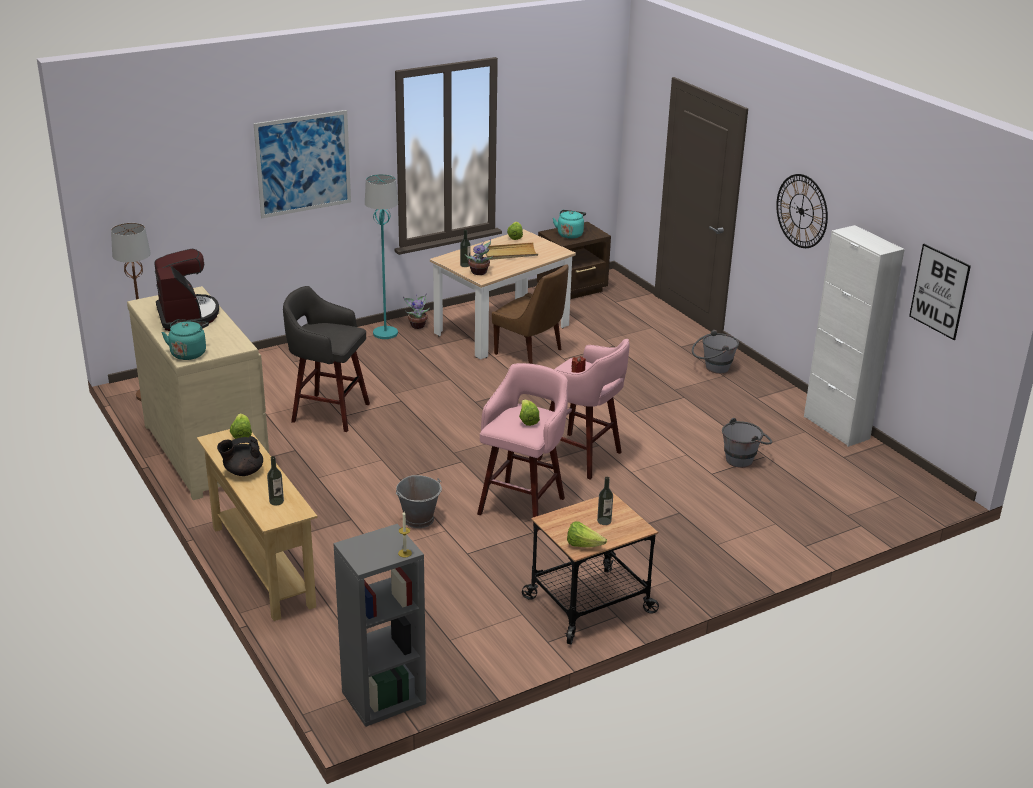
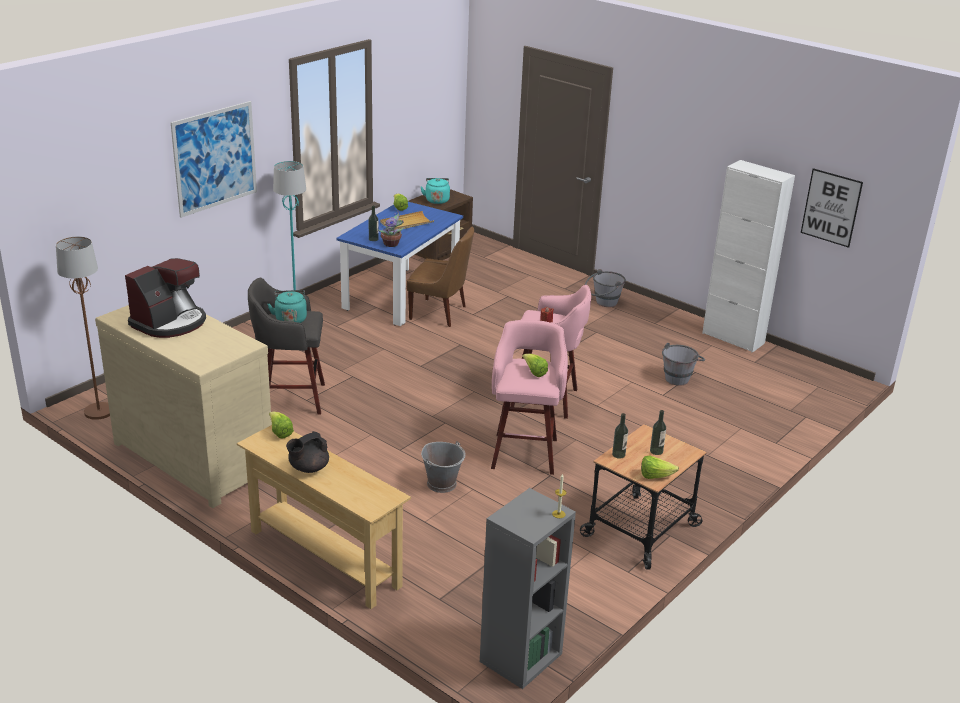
camera: 20 degrees left, 0 degrees up
(187, 315) = (170, 323): coffee machine -> coffee machine turned 75 degrees clockwise
(189, 353) = (201, 359): turquoise kettle -> turquoise kettle (290, 319)
(276, 501) = (362, 490): bottle -> bottle (618, 454)
(417, 325) = (321, 303): potted plant -> none
(502, 330) = (401, 296): beige dining table -> blue dining table
(801, 211) = (678, 153): wall clock -> none

